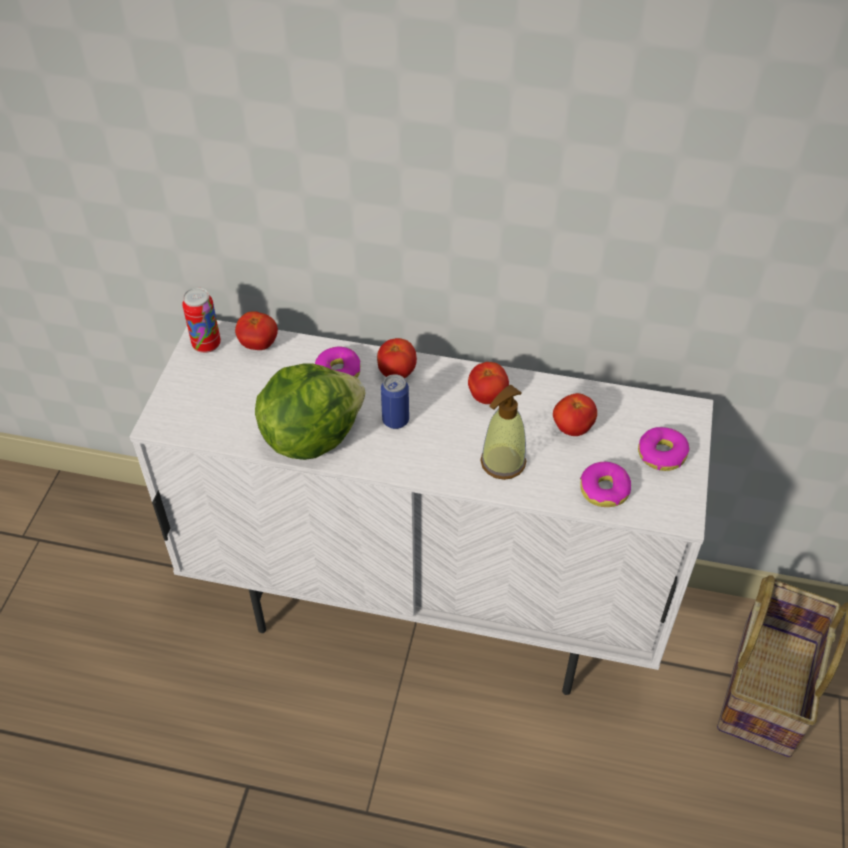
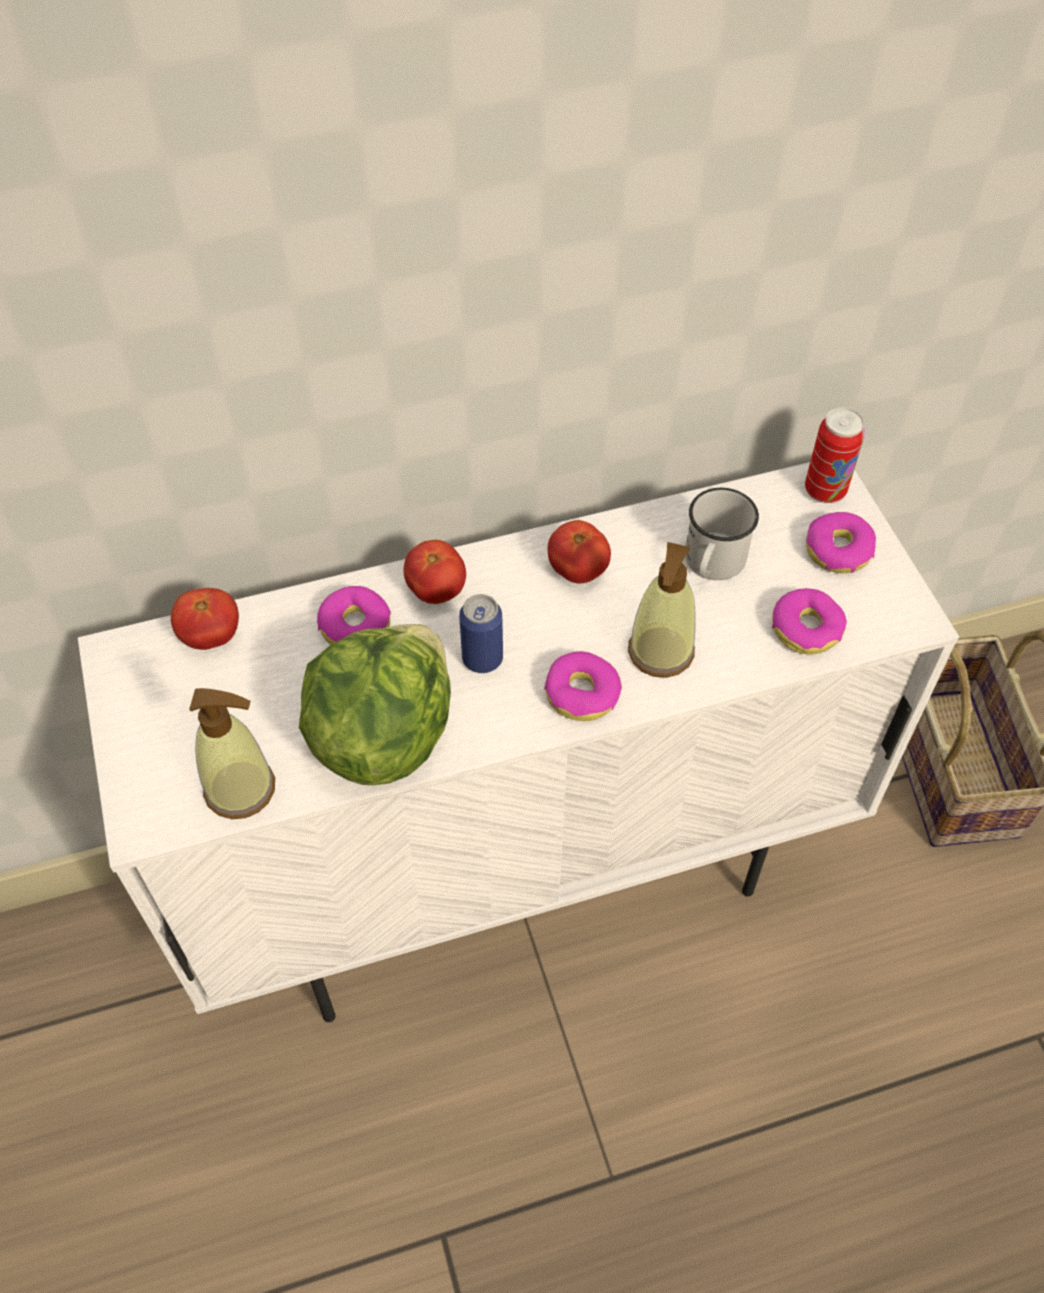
camera: 30 degrees left, 5 degrees up
(206, 345) = (132, 671): can -> can (825, 491)
(218, 428) = (241, 789): none -> soap dispenser
(438, 464) = (582, 694): none -> donut
(572, 428) = (711, 565): tomato -> white mug

